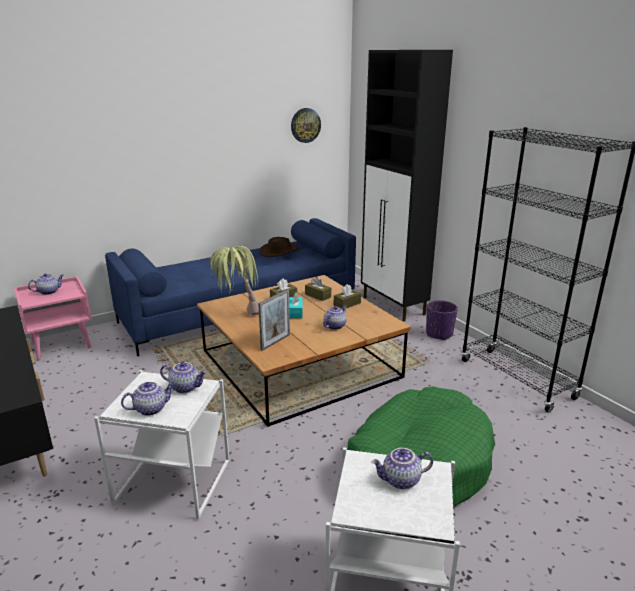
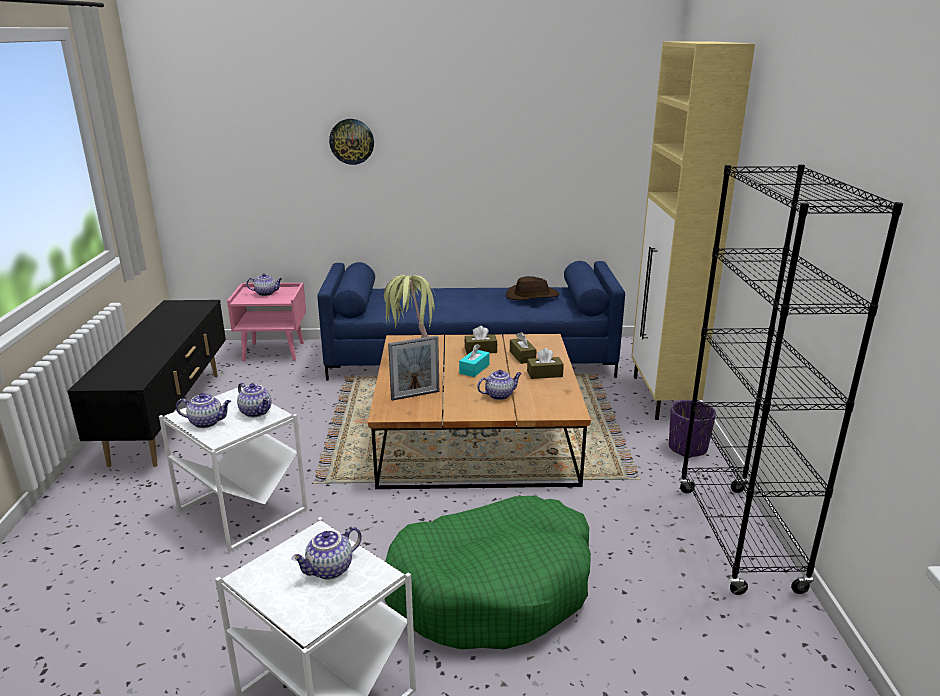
camera: 30 degrees right, 0 degrees up
(305, 125) = (601, 138): wall clock -> wall clock (352, 141)
(394, 306) = (662, 397): black cabinet -> beige cabinet
(401, 481) = (330, 570): teapot -> teapot turned 60 degrees counterclockwise

